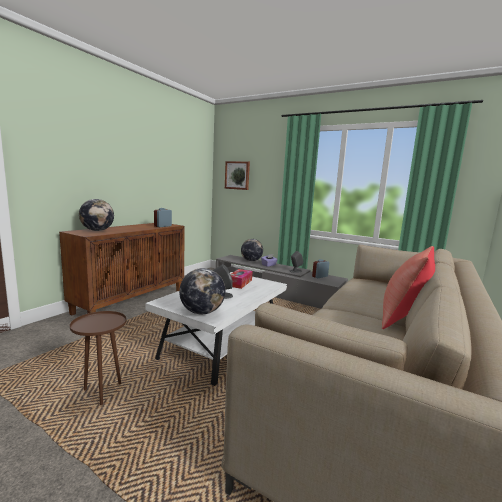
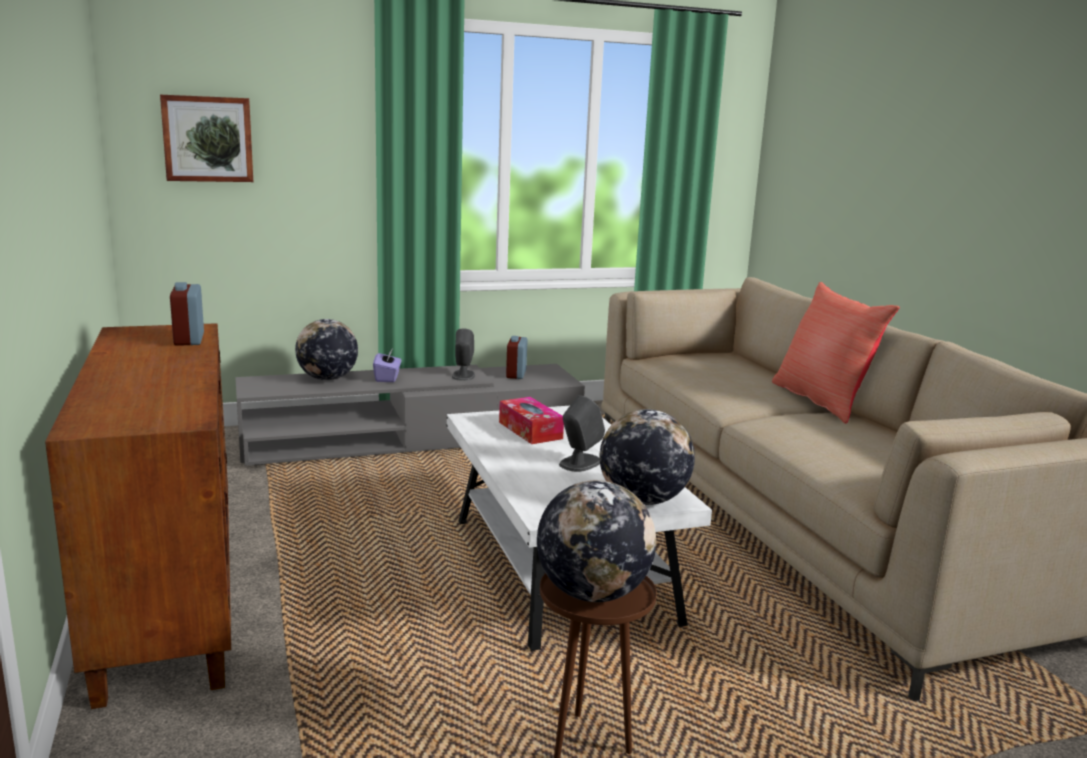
camera: 50 degrees left, 5 degrees up
(97, 230) = (127, 402): globe -> globe (592, 593)

